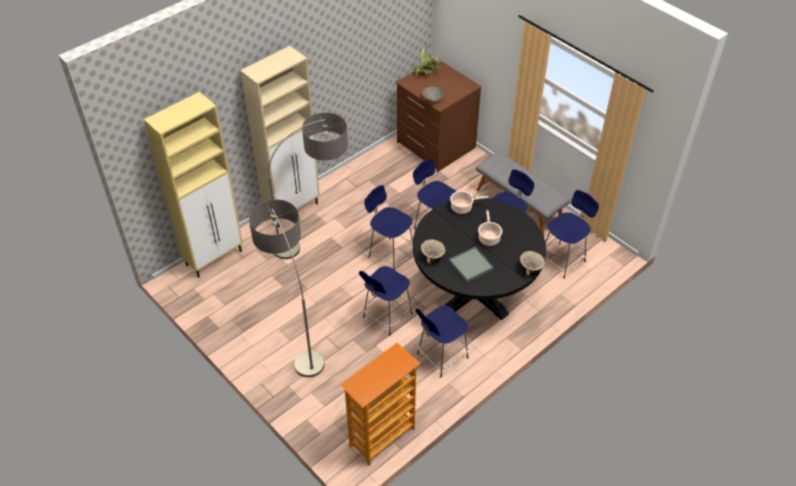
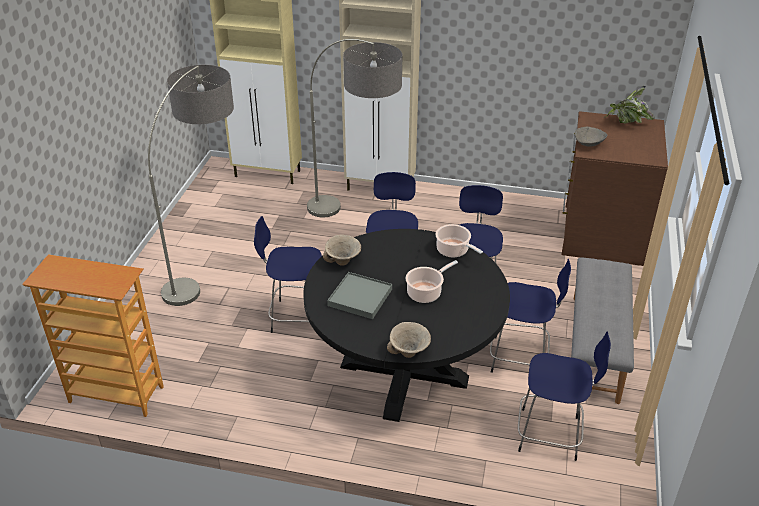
camera: 55 degrees right, 10 degrees down
(441, 357) = (273, 390): blue stool -> none

